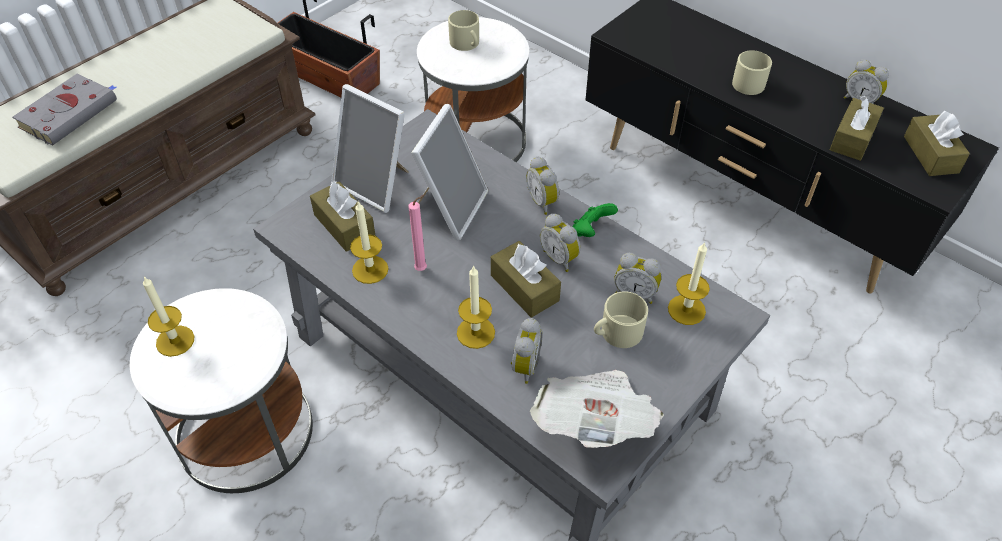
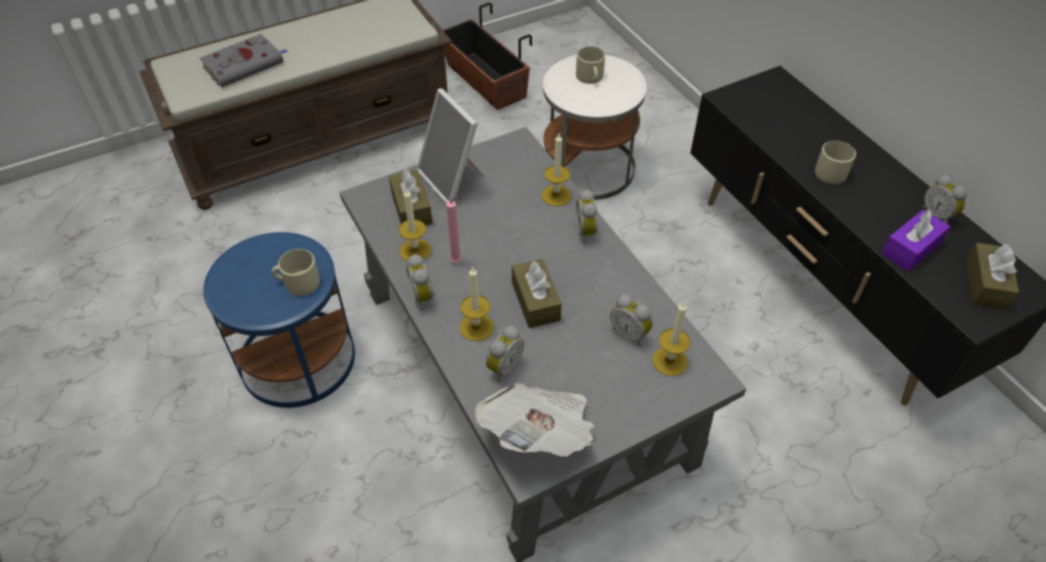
camera: 20 degrees right, 0 degrees up
(175, 341) = (246, 266): candle -> candle (556, 195)
(244, 432) = (297, 358): white side table -> blue side table
(449, 208) = (504, 216): picture frame -> none
(560, 258) = (578, 284): alarm clock -> alarm clock (424, 297)
(591, 231) = (617, 268): green game controller -> none
(617, 333) = (597, 363): beige mug -> beige mug (297, 282)
(852, 138) = (911, 248): brown tissue box -> purple tissue box

